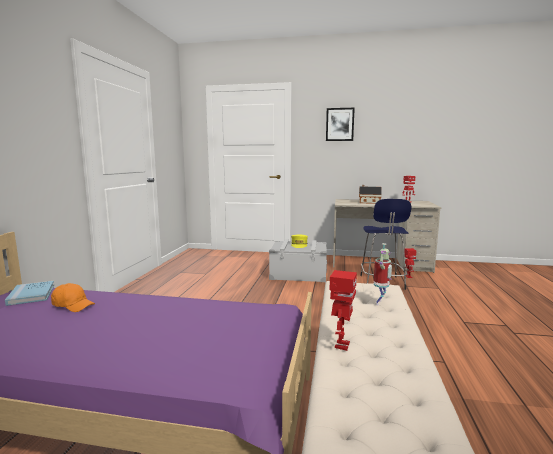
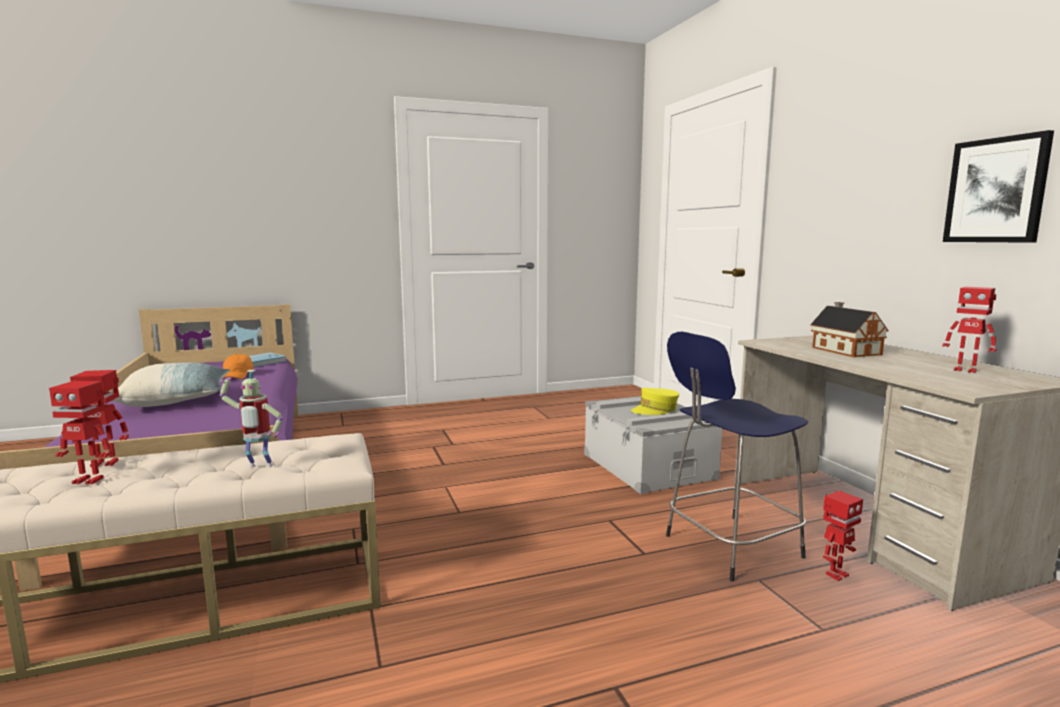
camera: 60 degrees right, 0 degrees up
(131, 332) = (176, 401): none -> pillow
(340, 124) = (855, 147): picture -> picture (996, 190)
(377, 349) = (89, 480): none -> toy robot

